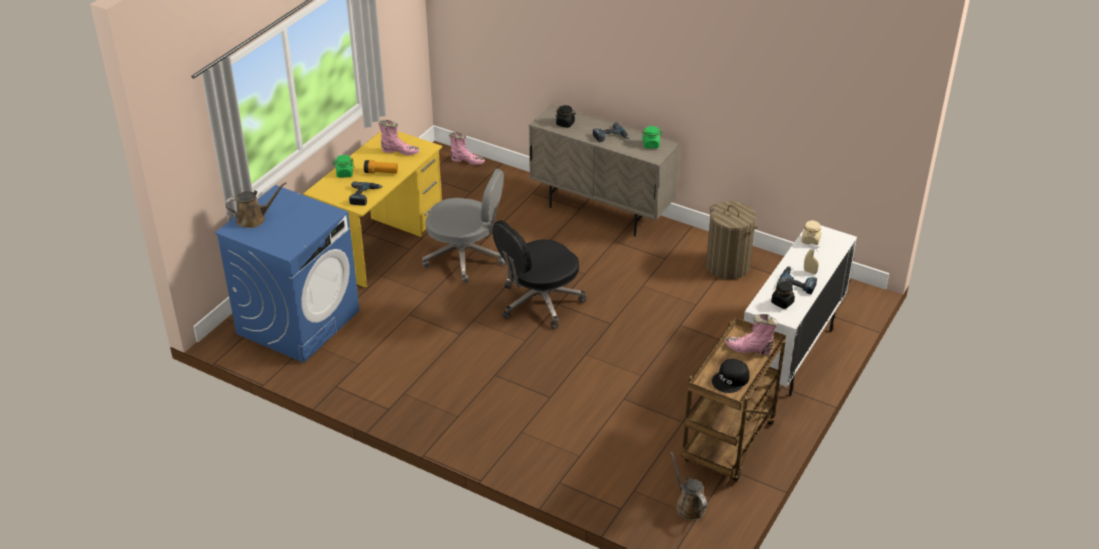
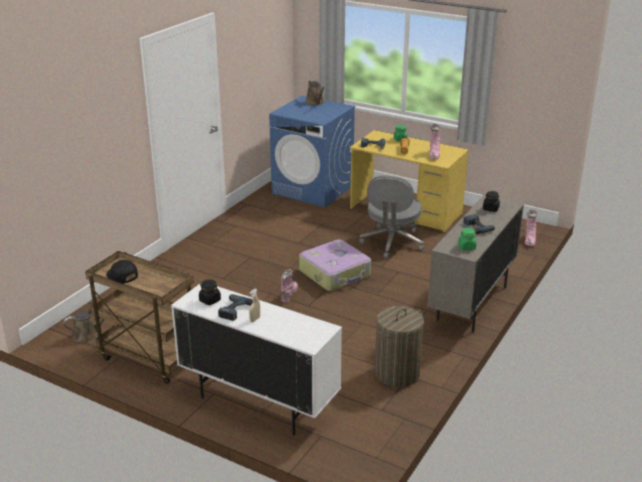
camera: 90 degrees right, 10 degrees down
(539, 303) = (335, 273): black office chair -> suitcase
(749, 349) = (157, 286): pink boot -> pink boot (288, 294)
(810, 240) = (307, 324): beige jar -> none

